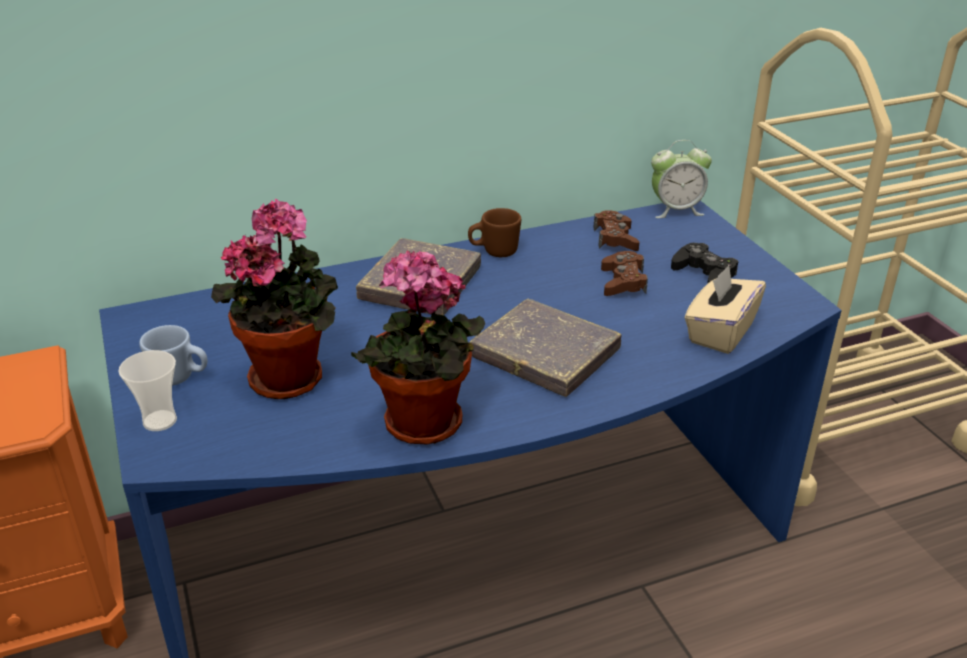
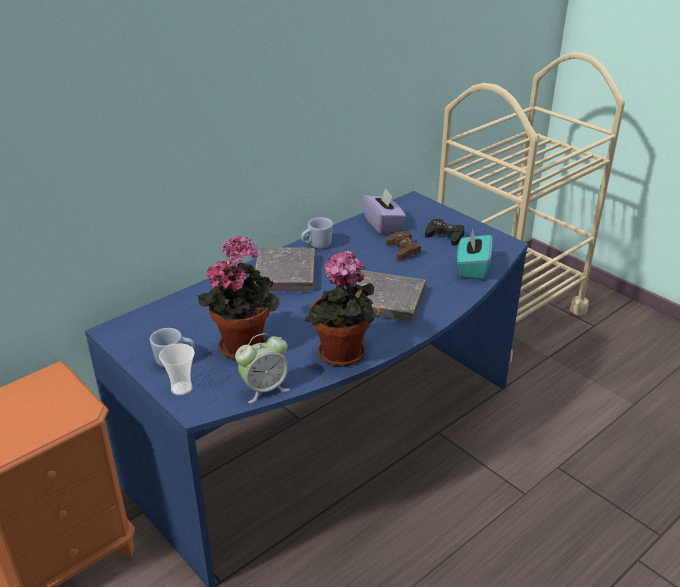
camera: 20 degrees left, 0 degrees up
(494, 252) = (316, 246): brown mug -> blue mug
(615, 239) = (383, 225): brown game controller -> purple tissue box
(676, 210) = (407, 201): alarm clock -> alarm clock (264, 389)
(720, 332) = (472, 269): beige tissue box -> turquoise tissue box

